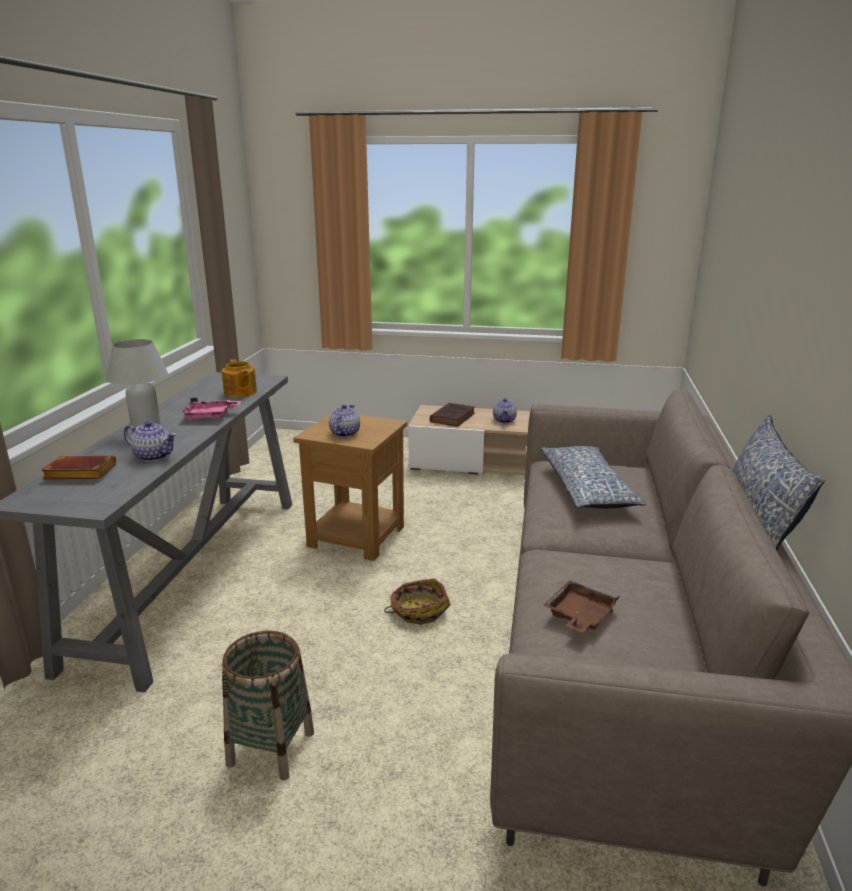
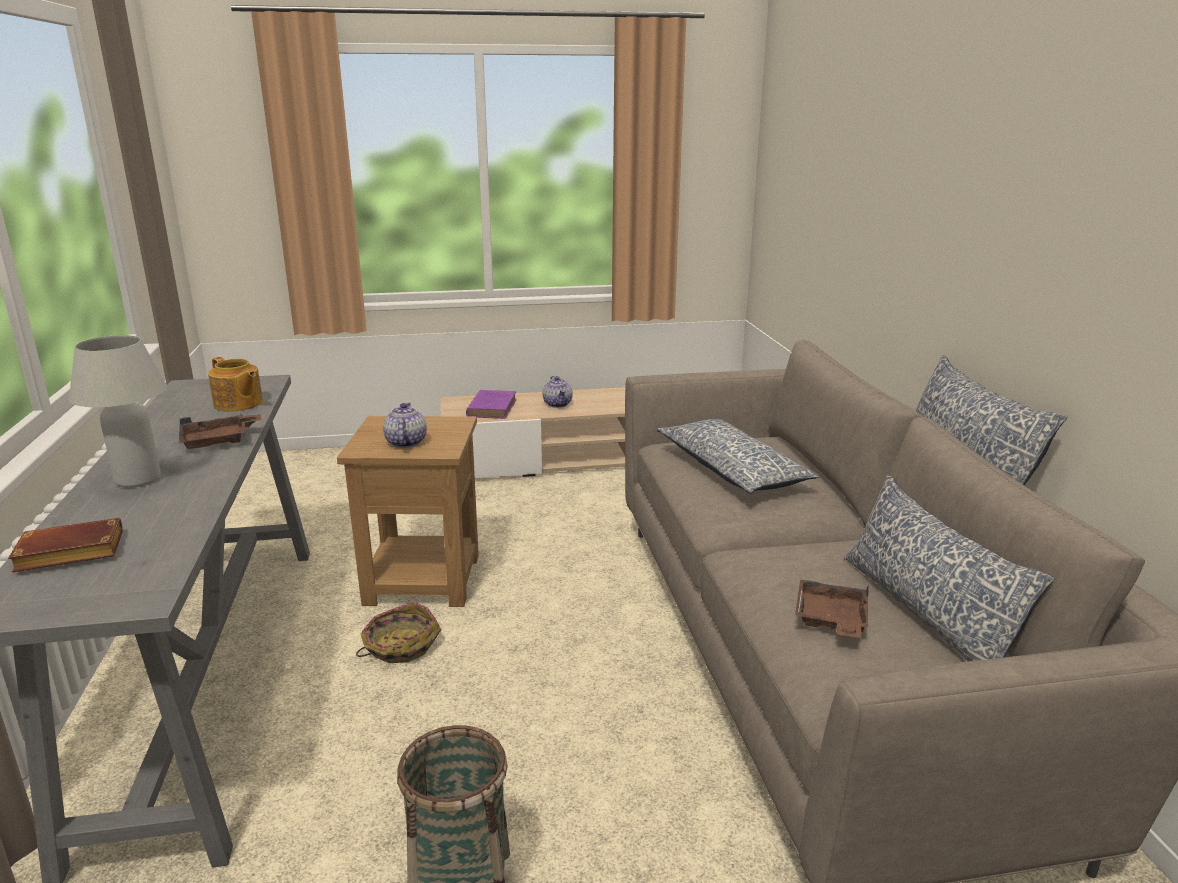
camera: 20 degrees left, 0 degrees up
(154, 456) = (176, 510): teapot -> none
(210, 416) = (219, 441): pink tray -> brown tray
(418, 610) = (556, 658): basket -> basket (400, 646)
(453, 417) = (492, 407): brown book -> purple book
(665, 627) = (926, 613): none -> pillow

